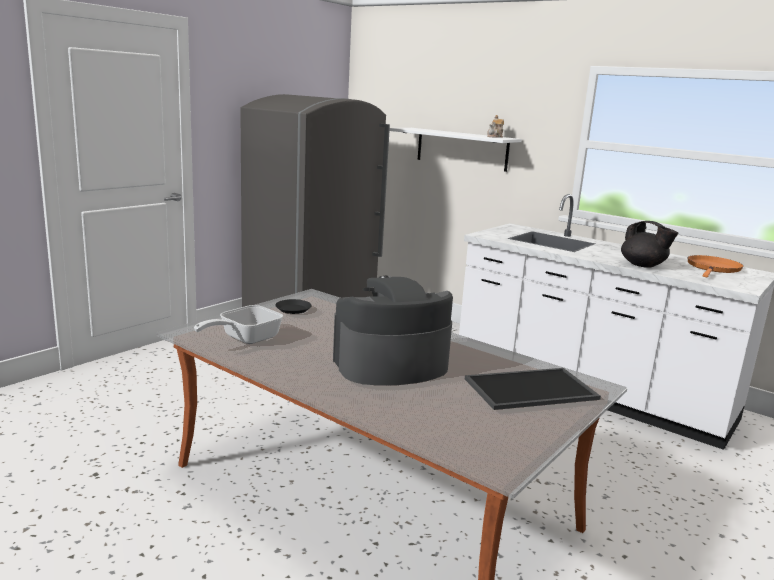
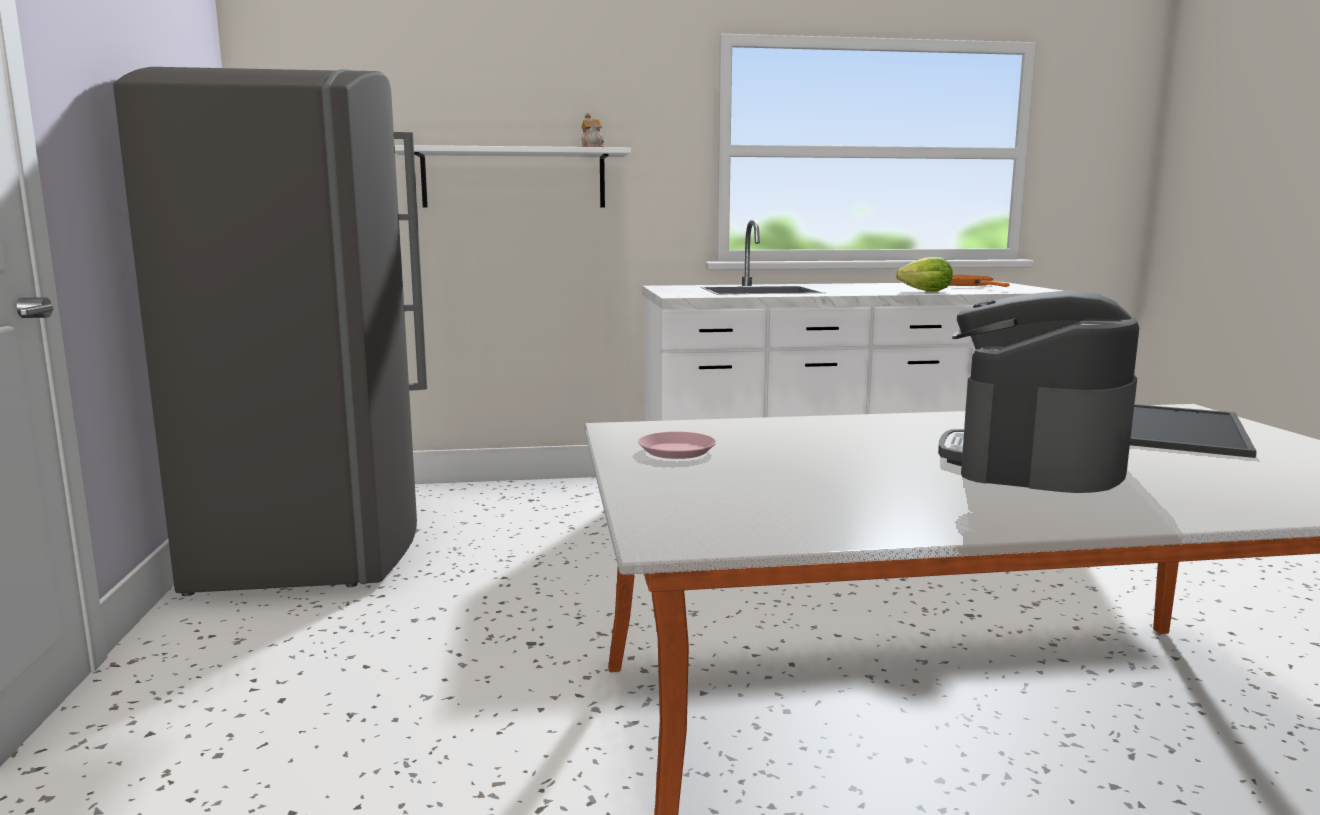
camera: 45 degrees left, 5 degrees down
(244, 339) = (787, 507): frying pan -> none
(293, 309) = (676, 451): black plate -> pink plate
(643, 265) = (922, 291): black teapot -> lettuce

